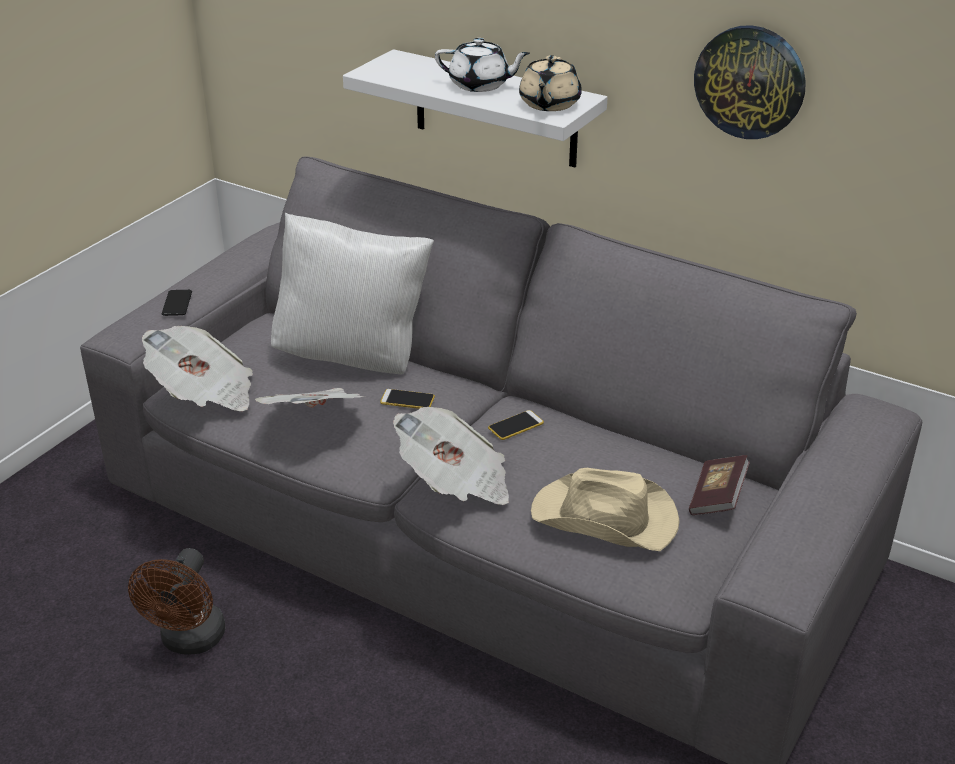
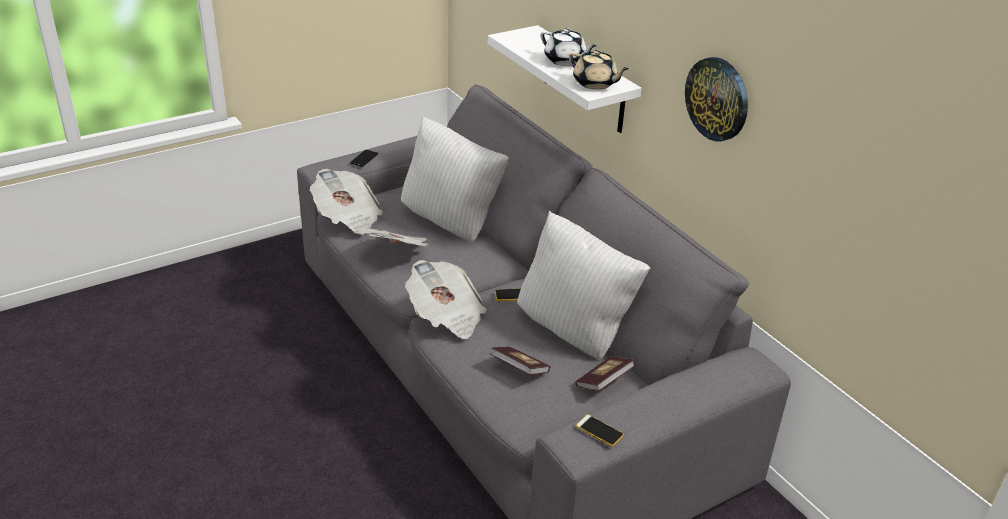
camera: 25 degrees right, 0 degrees up
(189, 641) = (287, 366): brown fan -> none
(407, 400) = (461, 258): phone -> phone (599, 431)
(549, 104) = (595, 84): beige teapot -> beige teapot turned 90 degrees counterclockwise
(605, 519) = (519, 369): beige hat -> book
(628, 447) = (575, 332): none -> white pillow

